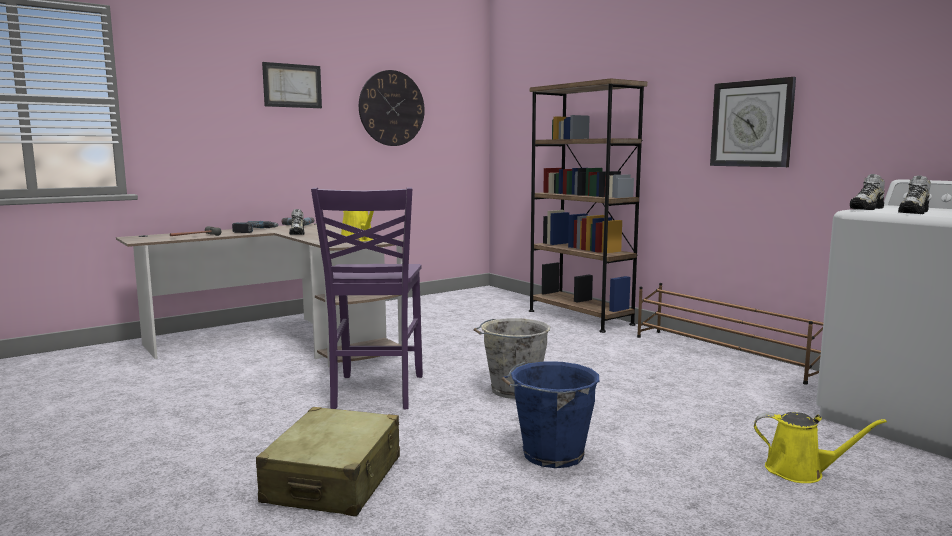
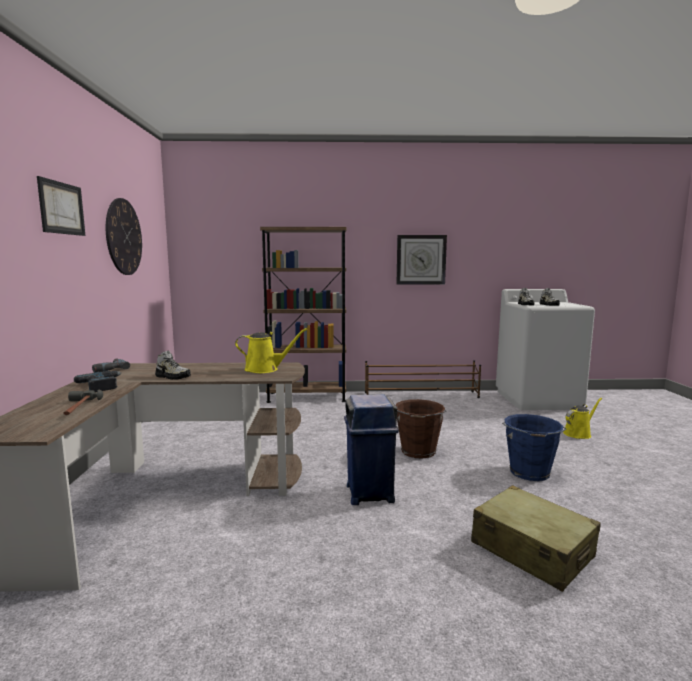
camera: 55 degrees left, 0 degrees up
(375, 392) = (369, 493): purple chair -> blue trash can
(512, 390) = (418, 452): grey bucket -> brown bucket

